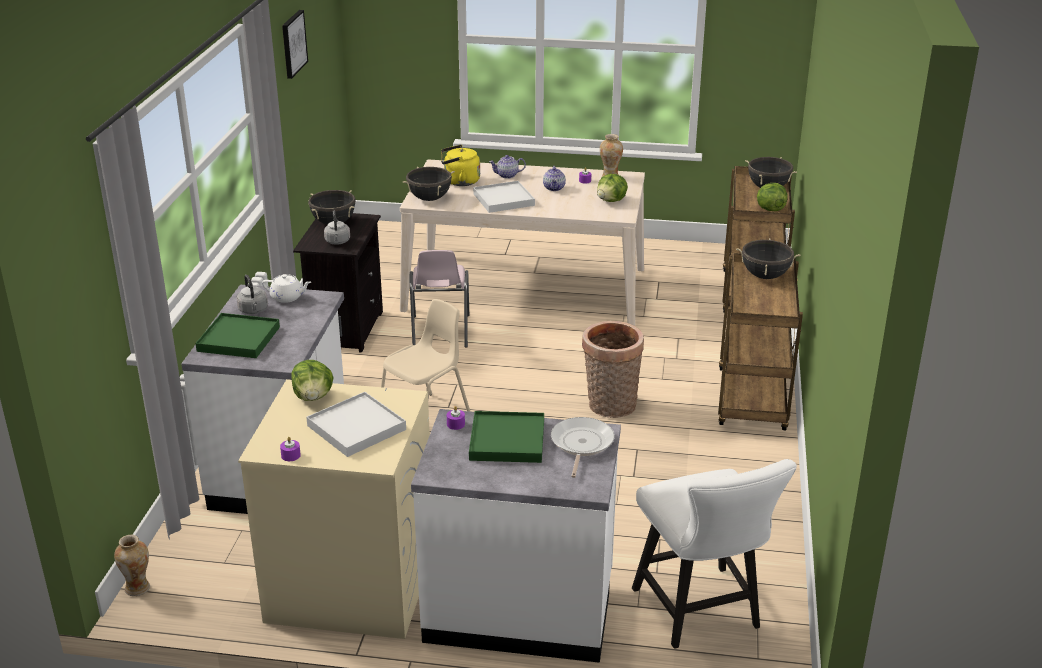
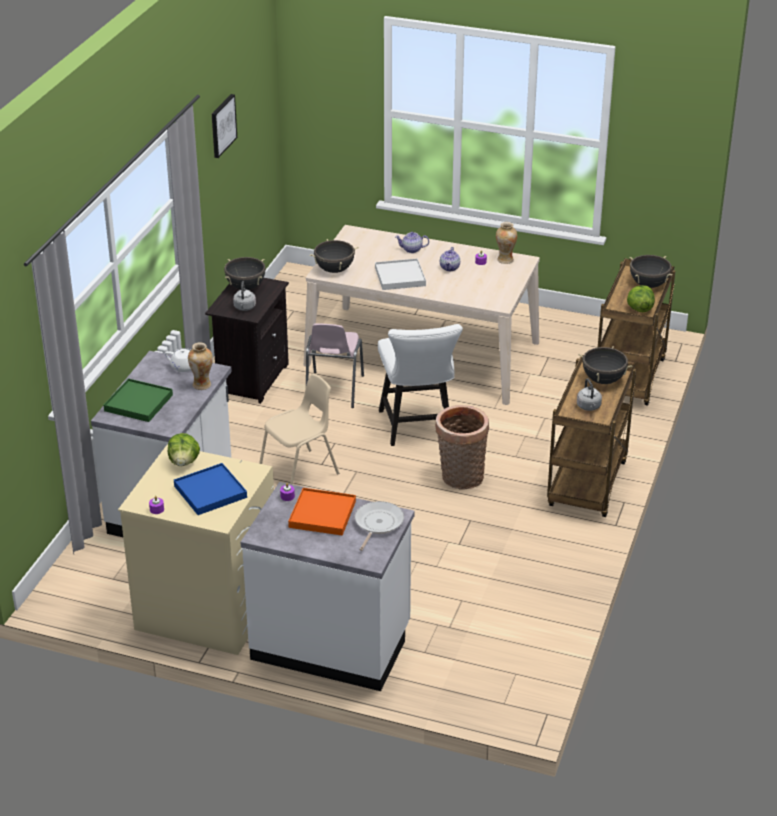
camera: 10 degrees right, 5 degrees up
(138, 588) = (45, 591): vase -> vase (202, 385)
(253, 311) = (155, 377): grey kettle -> grey kettle (589, 407)
(357, 427) = (210, 492): white tray -> blue tray
(459, 181) = (366, 253): yellow kettle -> none
(507, 441) = (322, 514): green tray -> orange tray
(611, 201) = (496, 287): lettuce -> none
(701, 613) = (473, 664): white chair -> white chair (418, 429)

